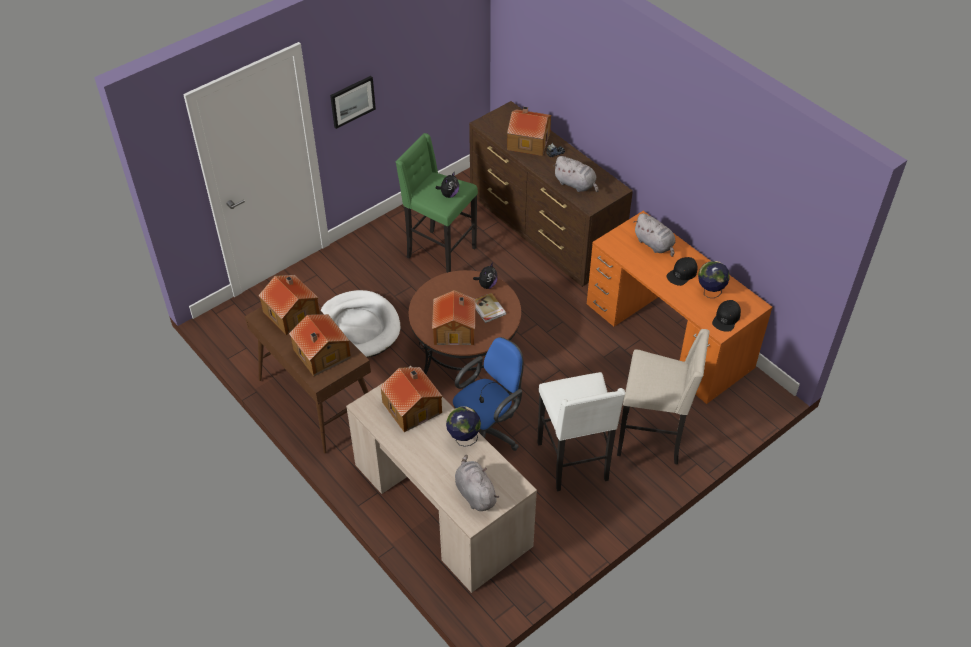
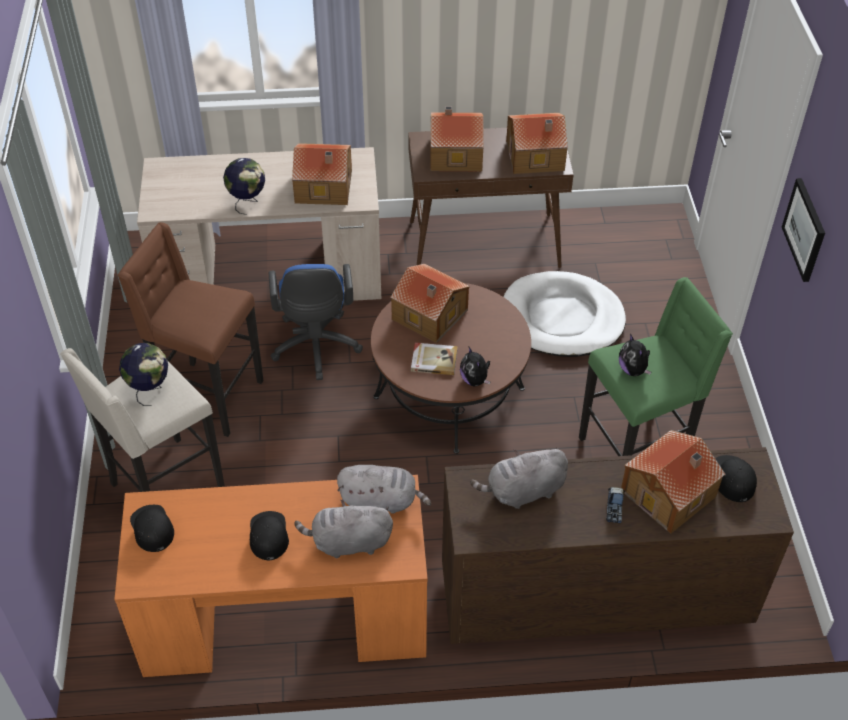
camera: 125 degrees right, 0 degrees up
(474, 493) = (182, 181): grey plush toy -> grey plush toy (381, 500)
(499, 126) = (732, 478): none -> black cap
(574, 463) = (208, 397): white stool -> brown stool
(710, 292) = (208, 543): globe -> globe (150, 390)

